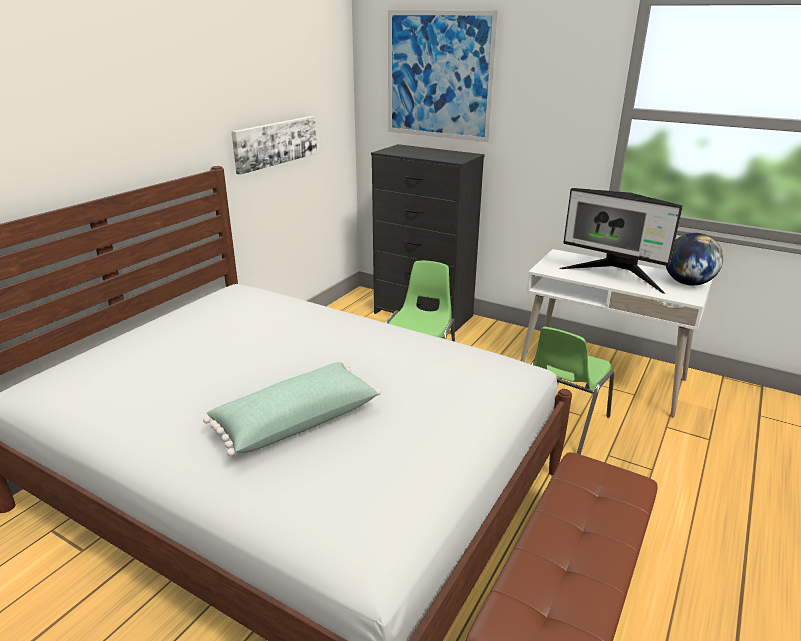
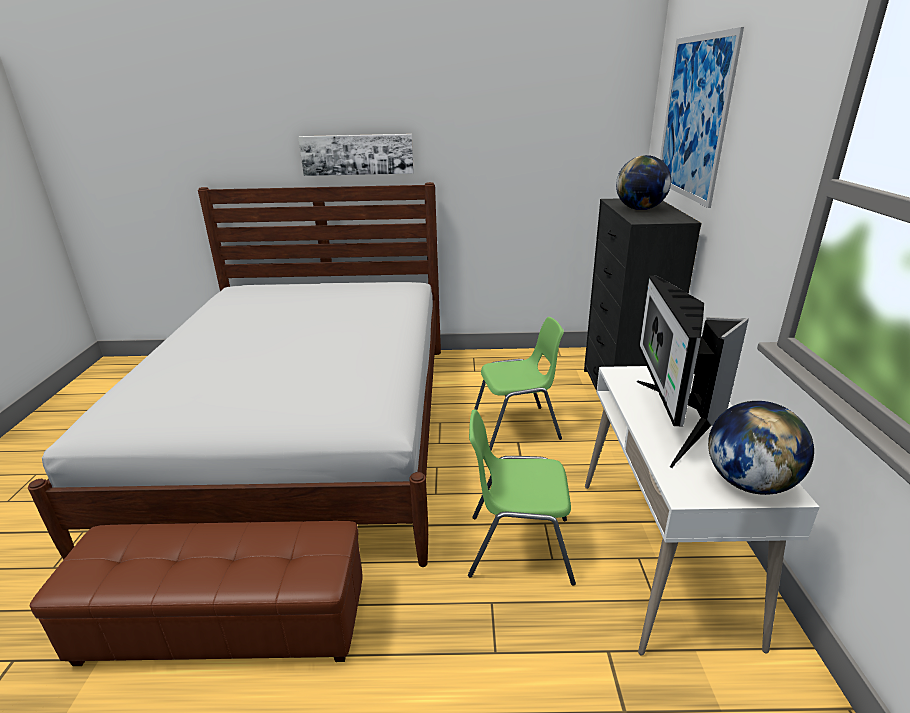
camera: 60 degrees right, 0 degrees up
(275, 143) = (512, 174): picture -> picture (357, 154)
(295, 421) = (226, 356): green pillow -> none
(425, 154) = (640, 209): none -> globe

